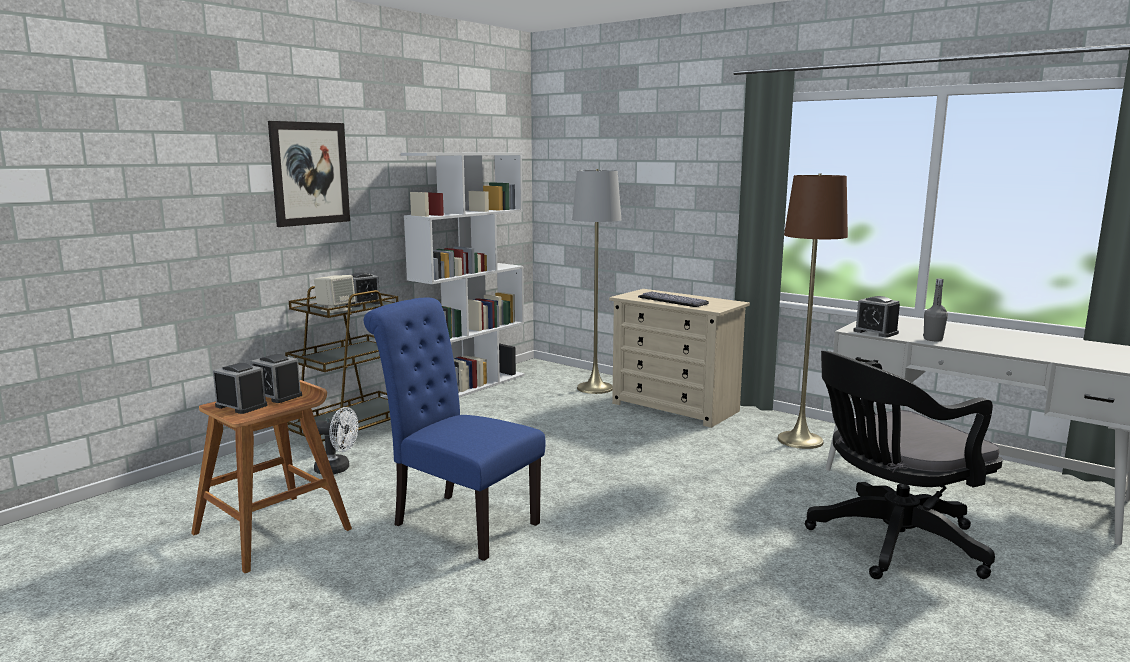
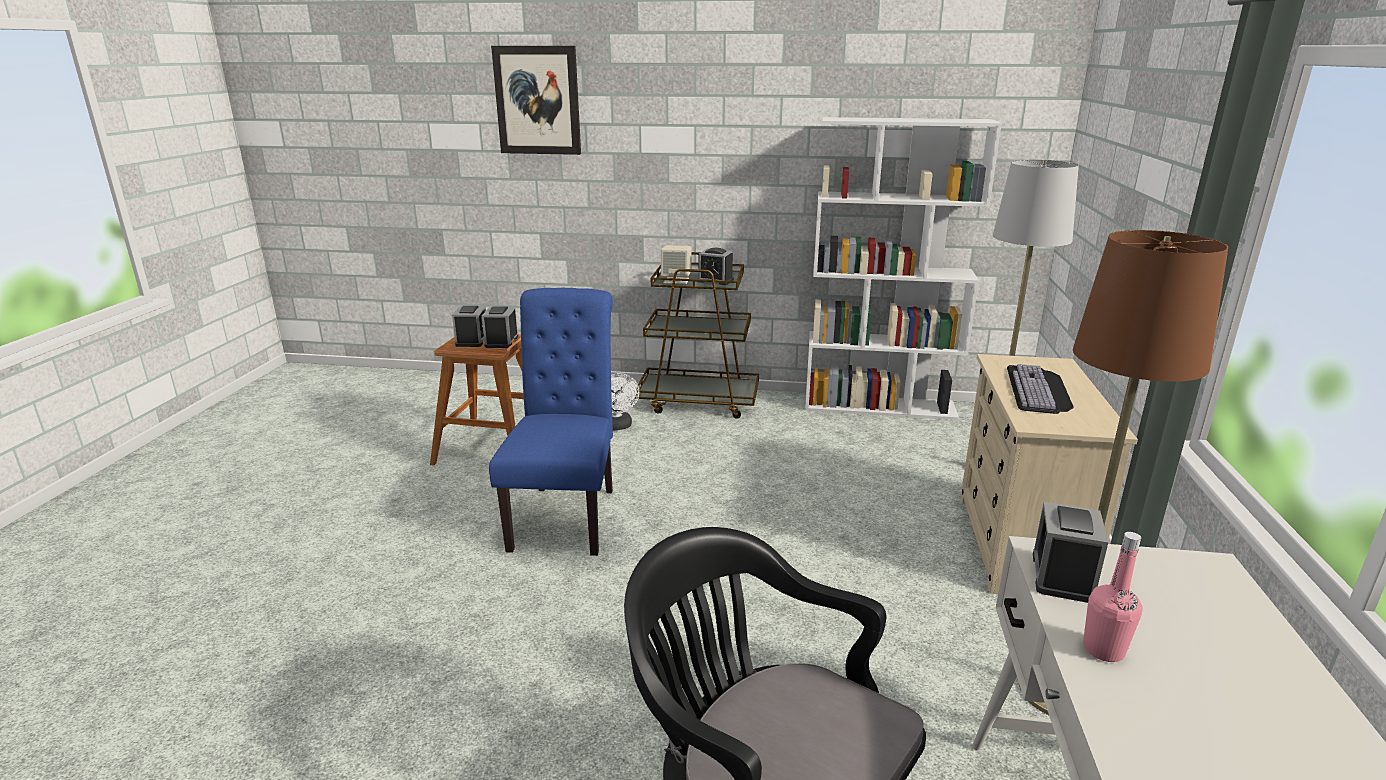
camera: 60 degrees right, 10 degrees up
(309, 173) = (703, 137): picture -> picture (537, 100)
(933, 339) = (1103, 650): grey bottle -> pink bottle

